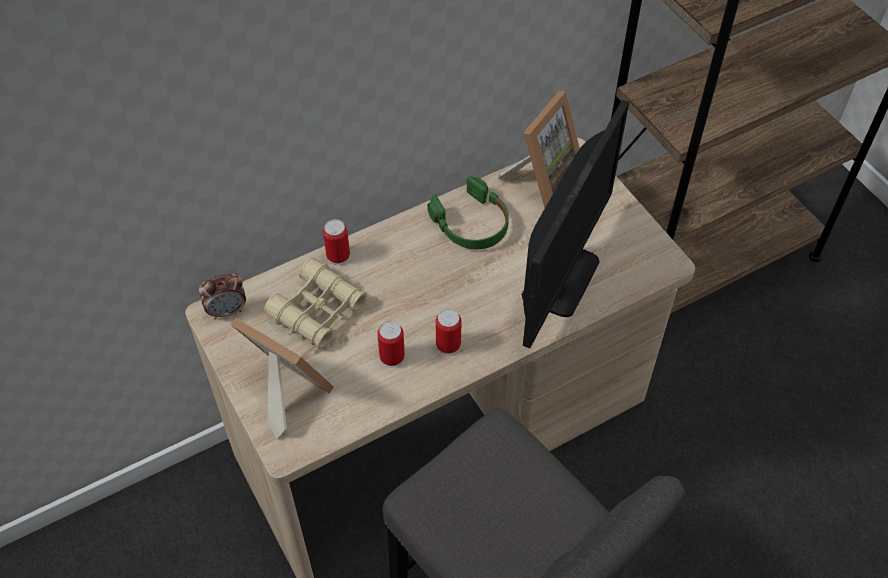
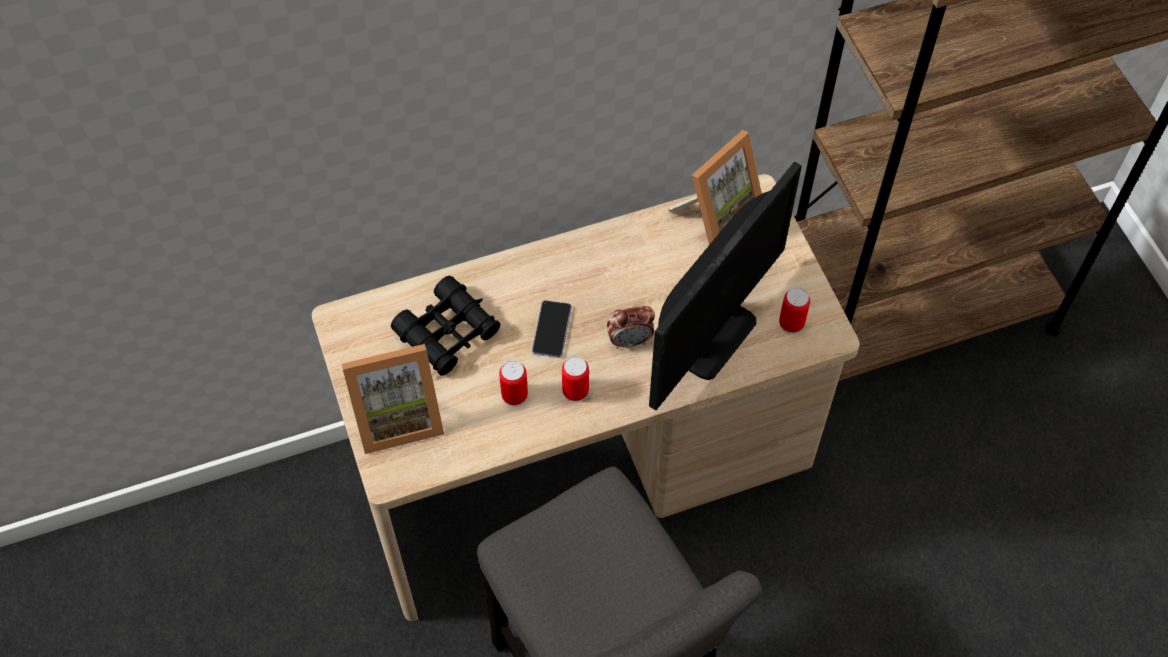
camera: 10 degrees right, 5 degrees up
(227, 310) = (354, 318): alarm clock -> alarm clock (630, 341)
(284, 393) = (397, 416): picture frame -> picture frame turned 120 degrees clockwise
(317, 310) = (447, 333): beige binoculars -> black binoculars
(338, 256) = (479, 275): can -> can (791, 323)
(415, 294) = (552, 330): none -> phone
(472, 223) = (629, 259): green headphones -> none

